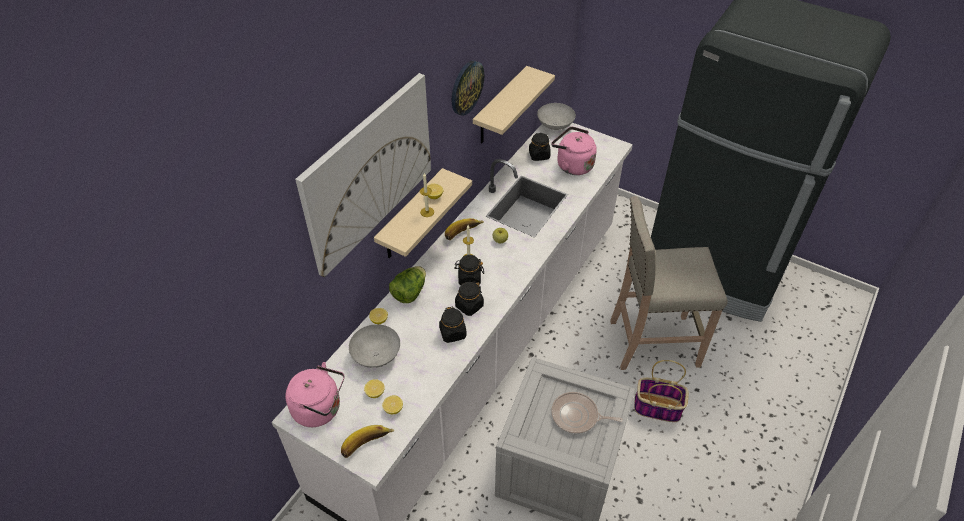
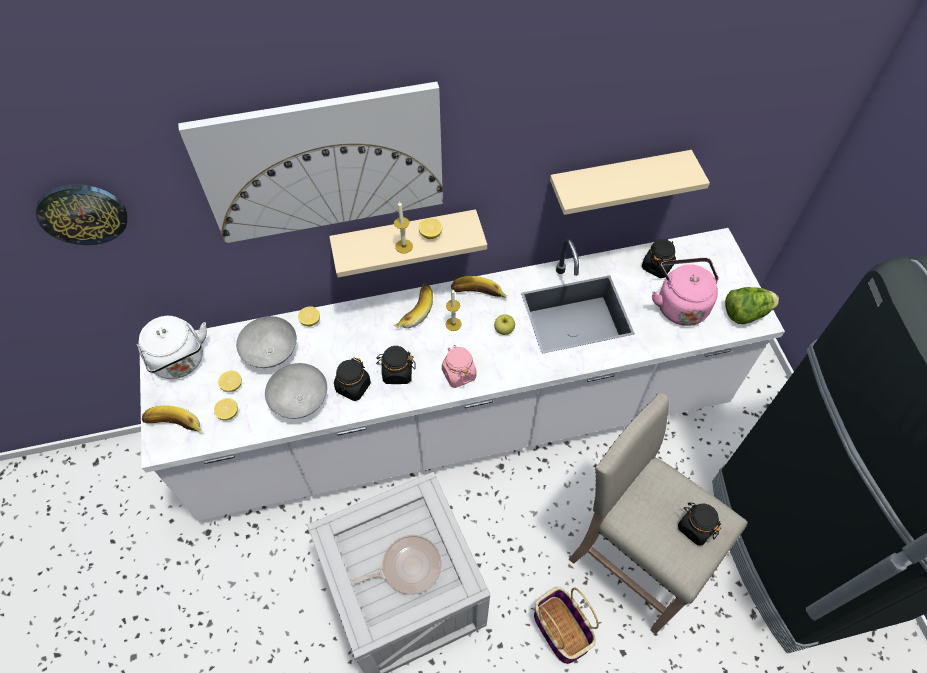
camera: 45 degrees right, 10 degrees up
(320, 409) = (180, 362): pink kettle -> white kettle
(409, 292) = (364, 315): lettuce -> lettuce (745, 313)
(436, 268) = (413, 311): none -> banana
(466, 87) = (542, 132): wall clock -> wall clock (82, 213)
(469, 278) = (429, 345): black jar -> black jar (695, 527)
(504, 280) = (458, 374): none -> pink jar
(554, 126) = (716, 244): grey bowl -> grey bowl (299, 400)
(577, 416) = (408, 567): frying pan -> frying pan turned 105 degrees clockwise

